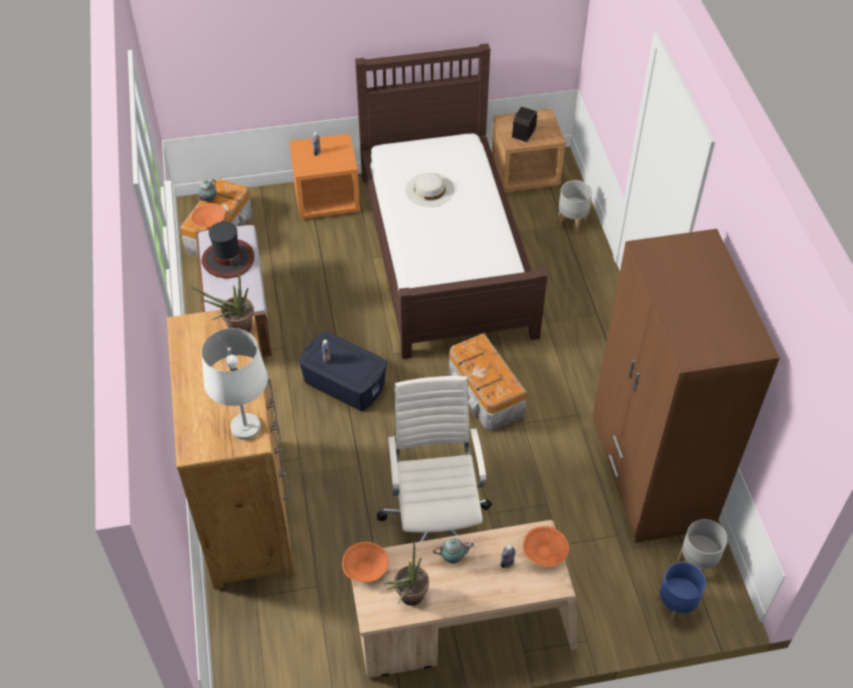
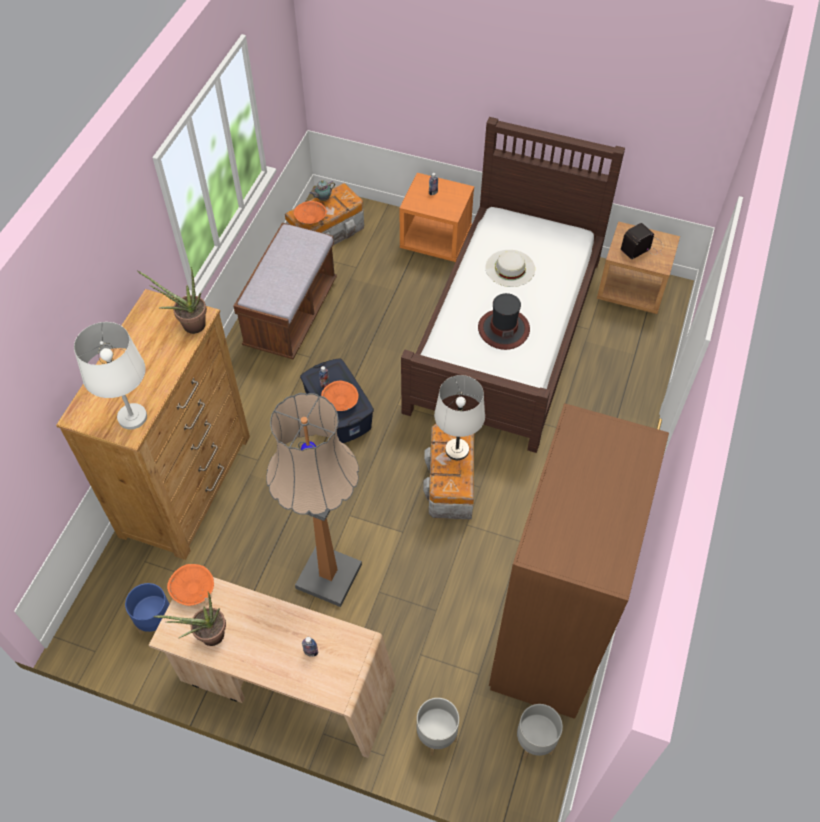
camera: 30 degrees right, 5 degrees up
(228, 259) = (288, 258): hat -> hat (503, 329)
(436, 523) = (329, 576): white office chair -> floor lamp
(453, 558) = (270, 621): teapot -> none
(486, 359) = (457, 450): none -> white table lamp
(545, 552) = (351, 660): orange bowl -> orange bowl (341, 401)
(572, 221) = (645, 354): grey planter -> grey planter (437, 735)
(675, 606) = (485, 770): blue planter -> blue planter (156, 622)

